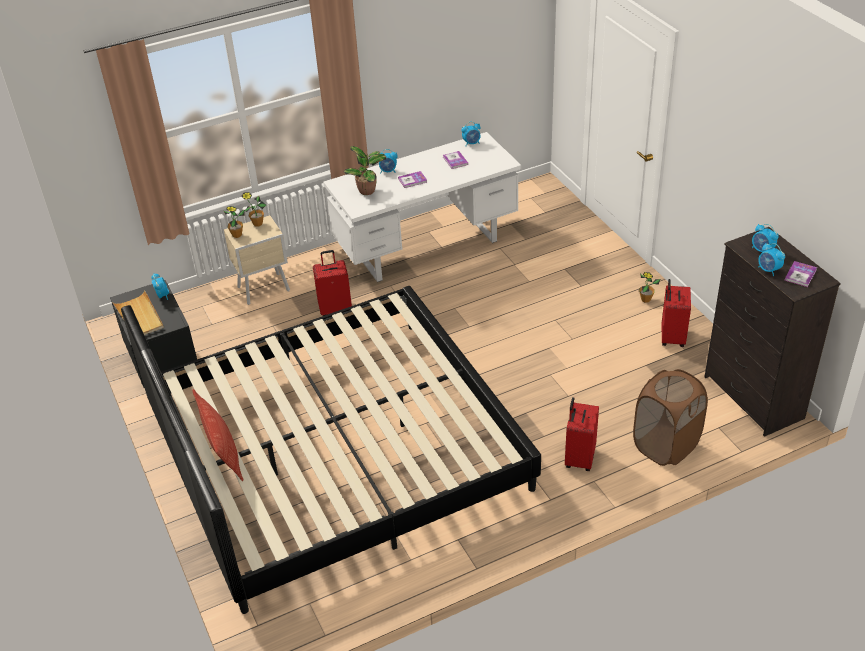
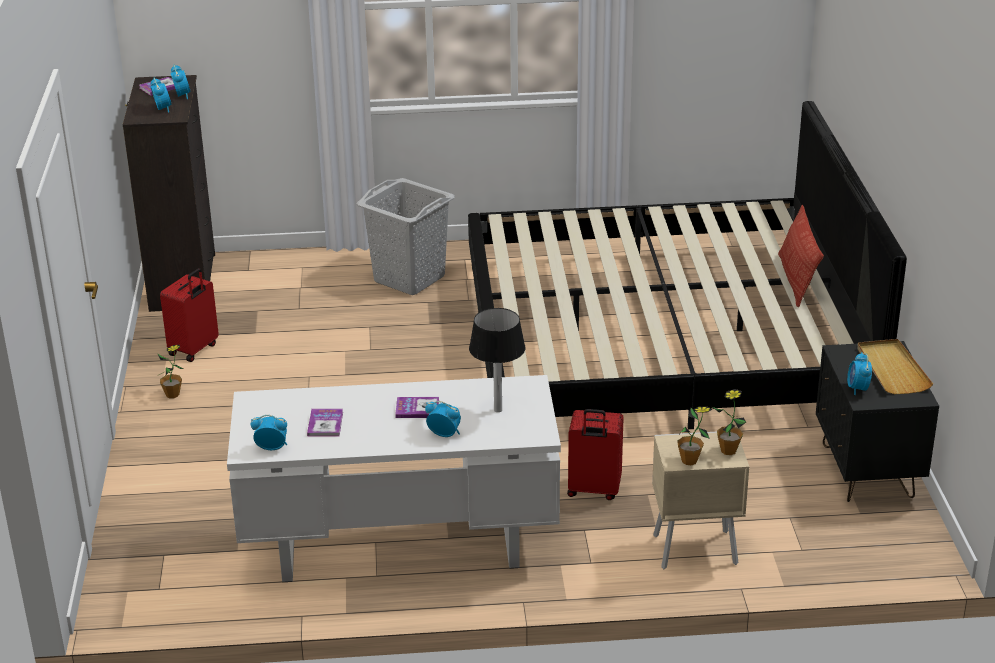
camera: 160 degrees left, 10 degrees down
(368, 191) = (497, 409): potted plant -> table lamp
(579, 458) = (409, 279): red suitcase -> grey laundry basket
(665, 445) = (315, 269): brown laundry basket -> none

